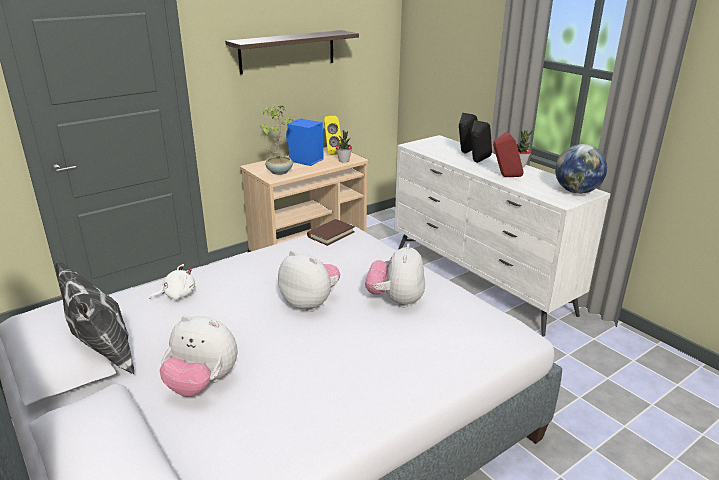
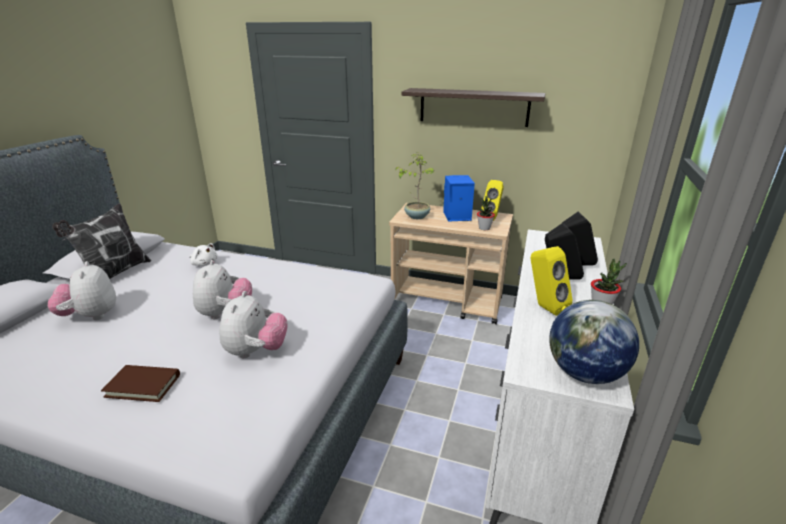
camera: 55 degrees right, 0 degrees up
(331, 234) = (353, 279): brown book -> brown book (143, 385)
(396, 300) = (256, 351): plush toy -> plush toy turned 120 degrees clockwise
(505, 177) = (544, 307): red speaker -> yellow speaker

